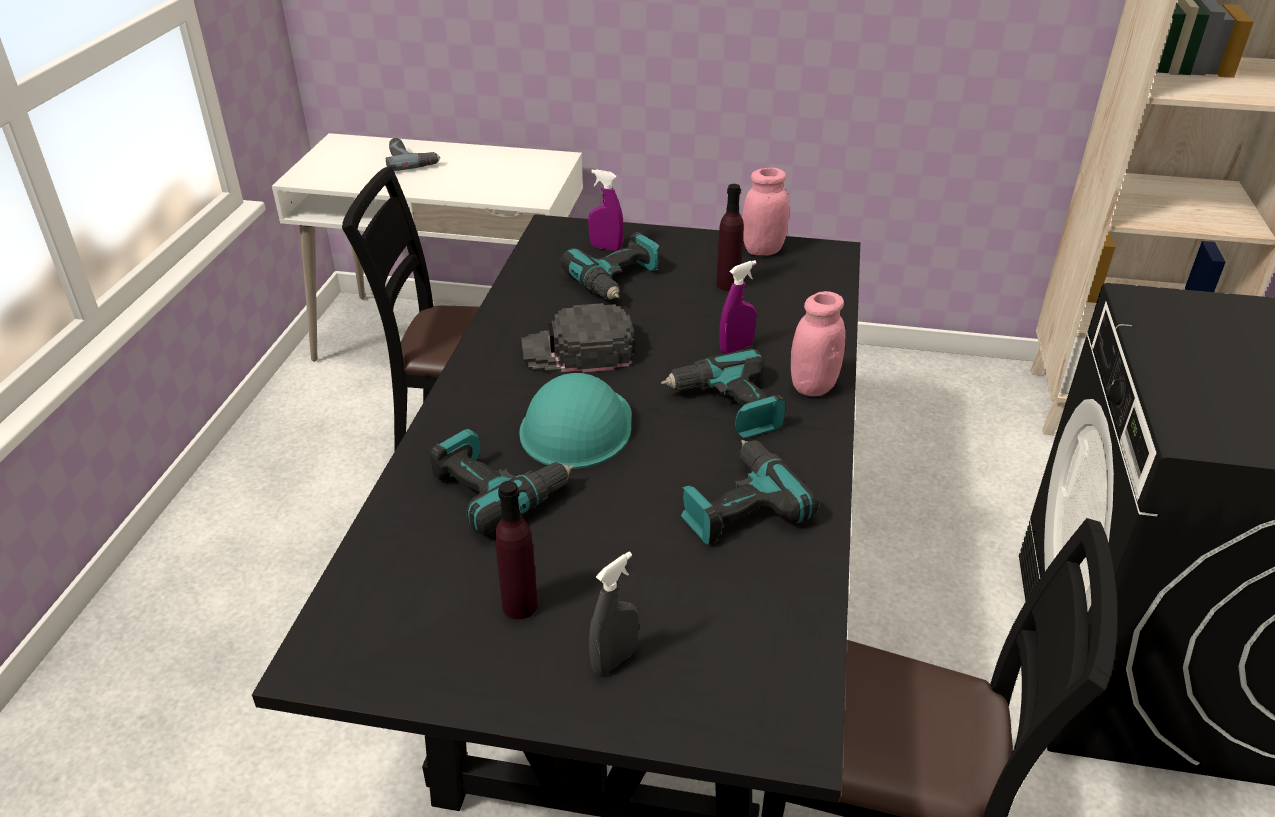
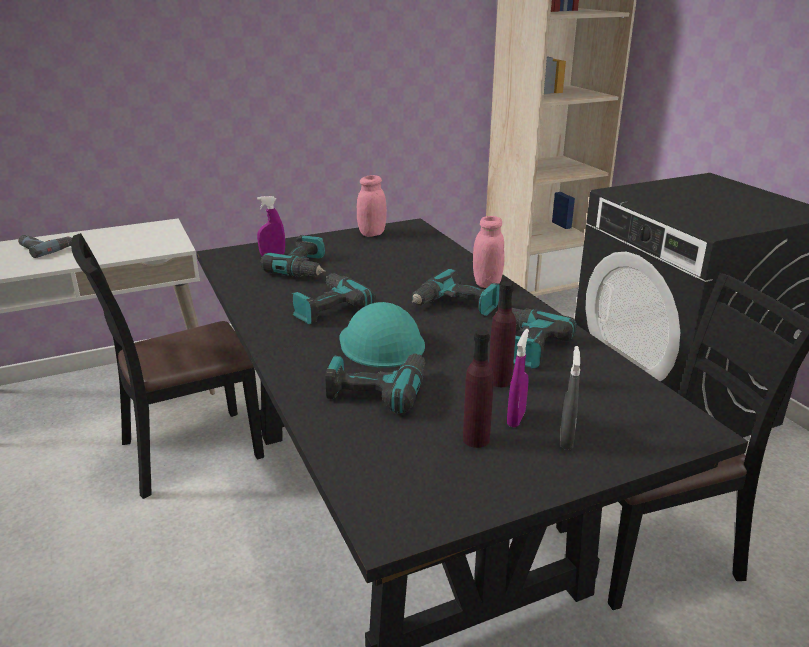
camera: 35 degrees left, 10 degrees down
(578, 350) = (328, 307): black cap -> power drill
(728, 284) = (374, 253): purple bottle -> purple bottle (499, 381)
(736, 348) = (421, 279): purple spray bottle -> purple spray bottle (516, 418)

